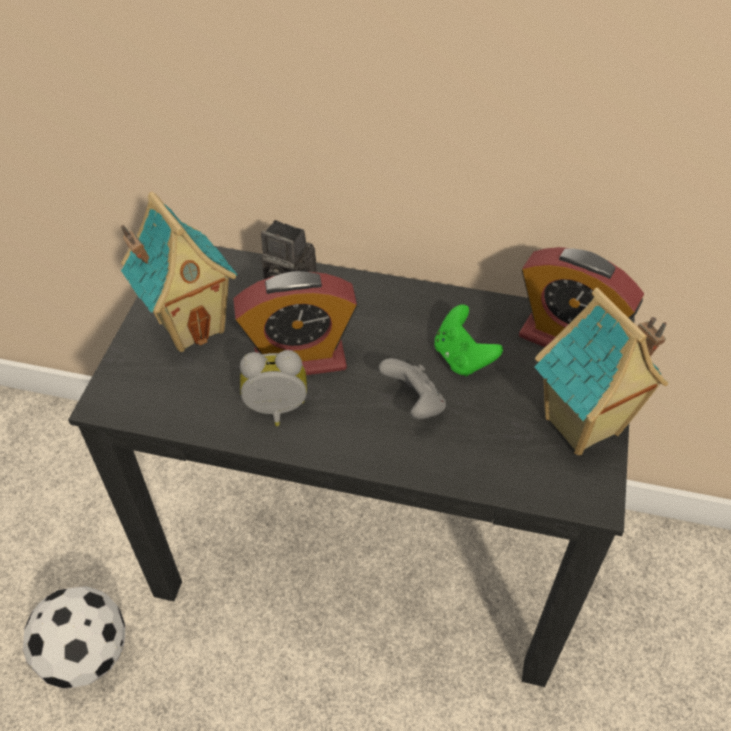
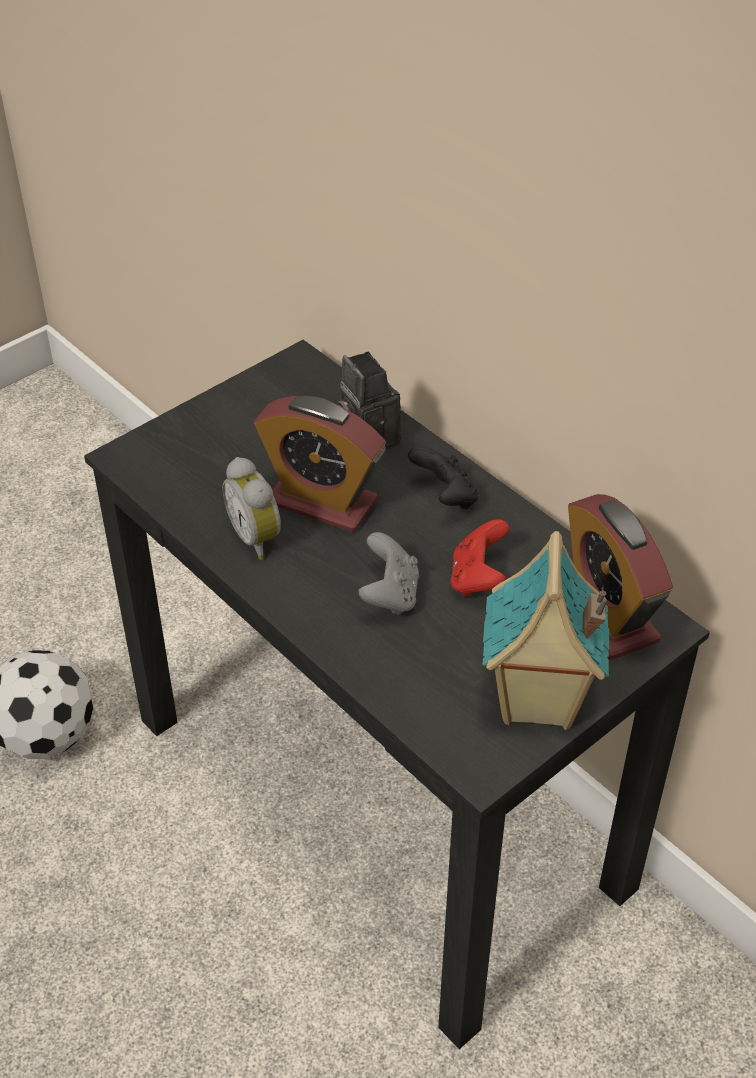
camera: 35 degrees right, 5 degrees down
(191, 325) = (252, 426): toy house -> none
(276, 412) = (258, 537): alarm clock -> alarm clock turned 150 degrees counterclockwise
(385, 309) = (445, 497): none -> black game controller
(462, 358) = (478, 579): green game controller -> red game controller

